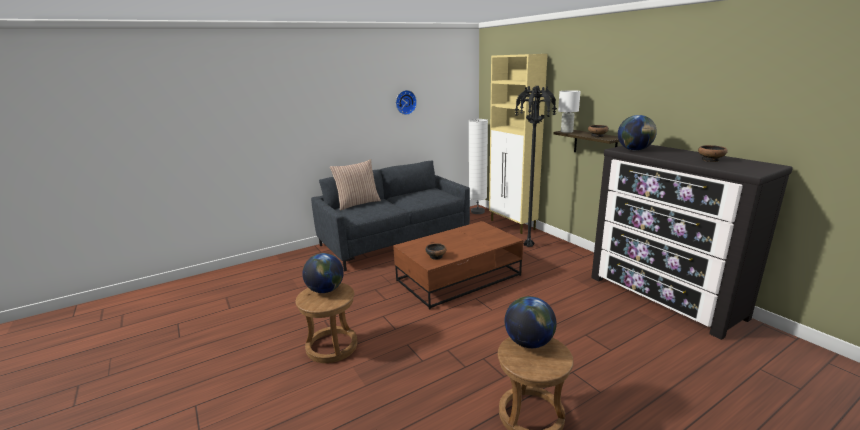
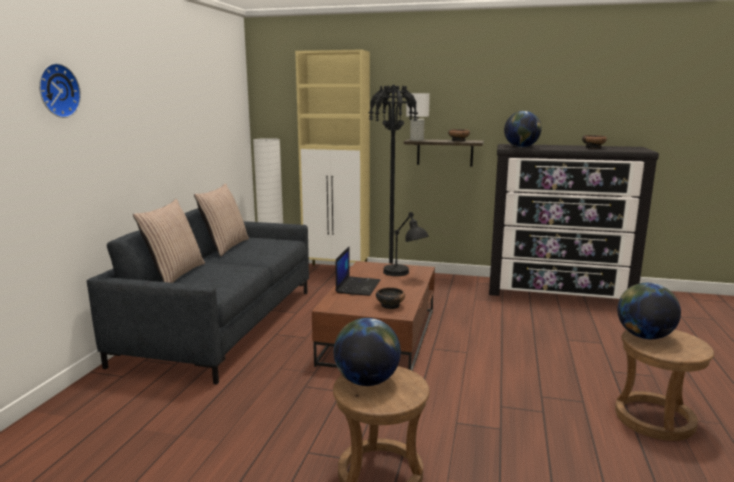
camera: 45 degrees left, 5 degrees down
(405, 102) = (186, 111): wall clock -> wall clock (56, 90)
(410, 192) = (225, 246): none -> pillow
(445, 238) = (357, 286): none -> laptop
(488, 239) = (404, 275): none -> black table lamp

